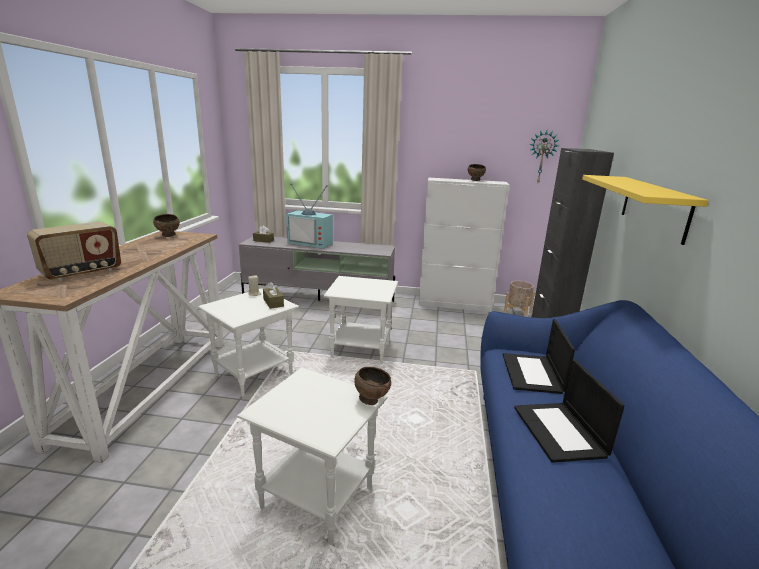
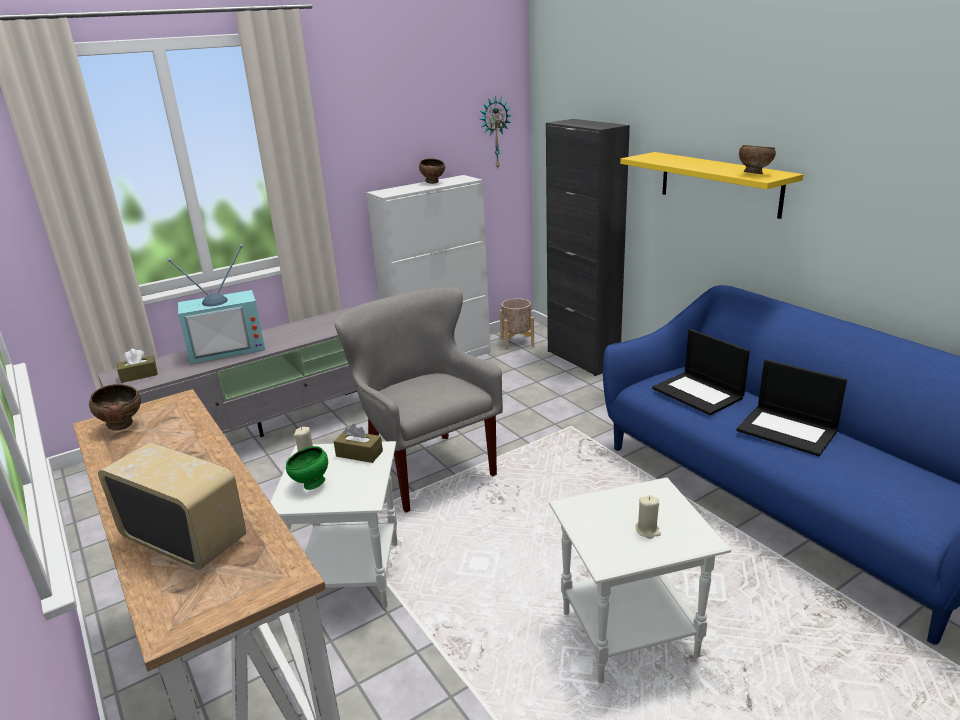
camera: 40 degrees left, 5 degrees up
(82, 272) = (185, 539): radio -> radio turned 60 degrees counterclockwise
(232, 304) = (311, 485): none -> green bowl
(312, 412) = (647, 530): none -> beige candle
(361, 350) = (427, 469): white side table -> grey armchair
(371, 400) = (666, 488): brown bowl -> brown bowl (753, 174)

